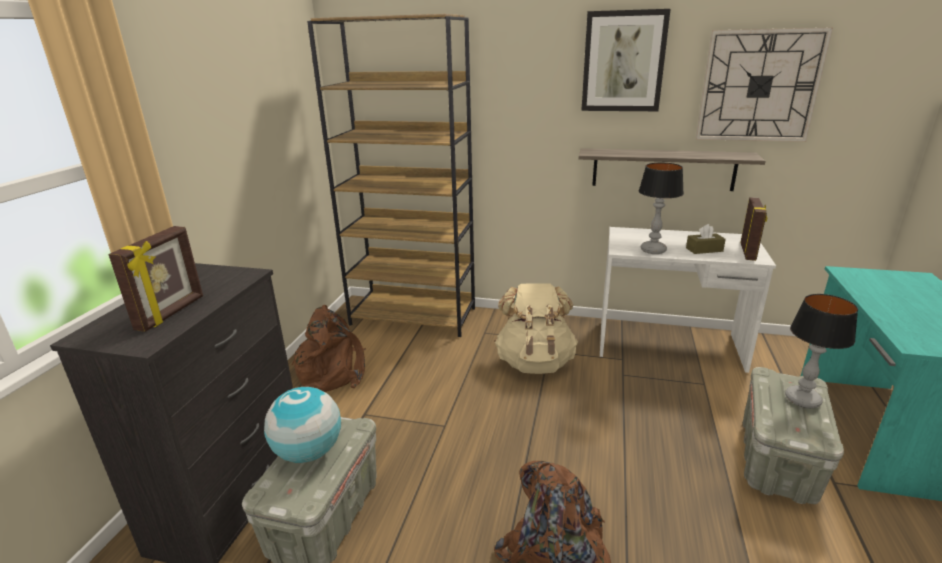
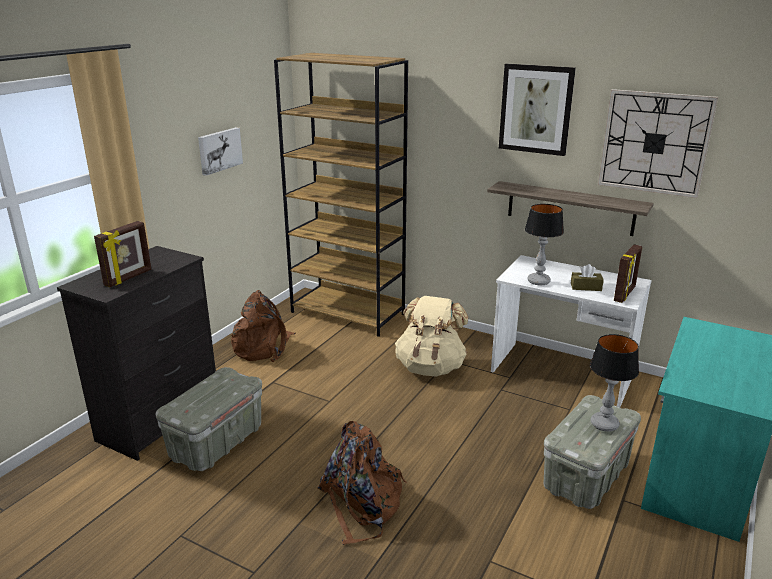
camera: 15 degrees right, 0 degrees up
(252, 136) = (219, 150): none -> picture
(309, 452) = (208, 391): globe -> none

